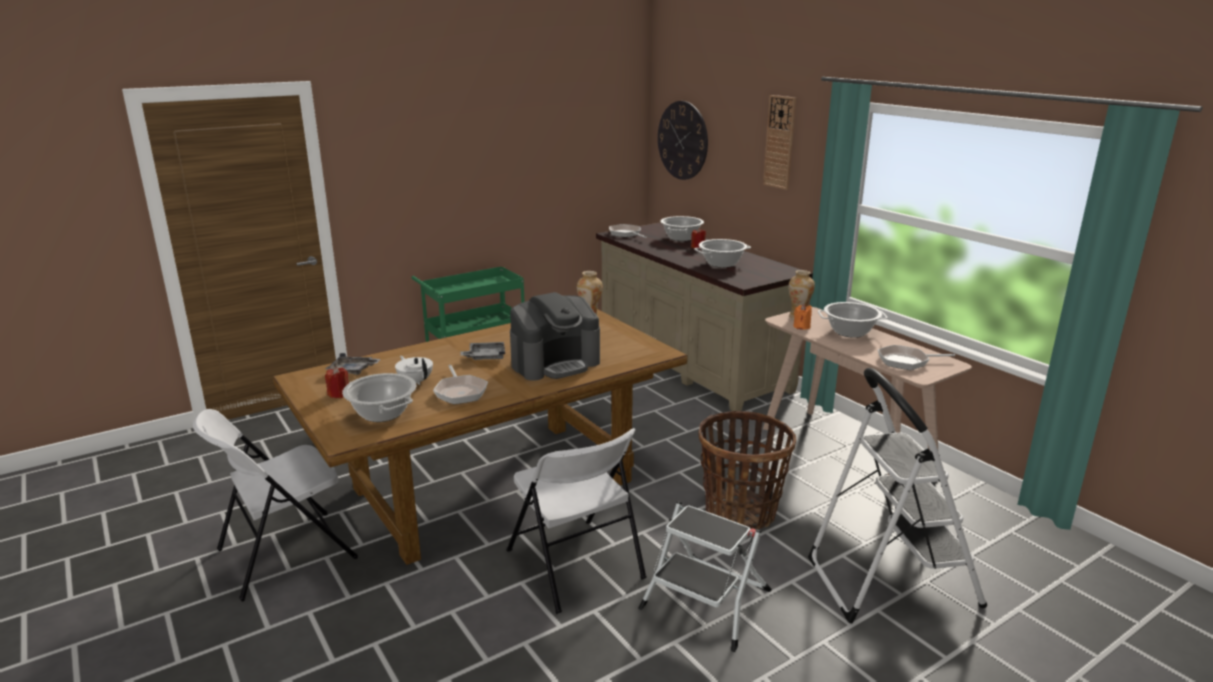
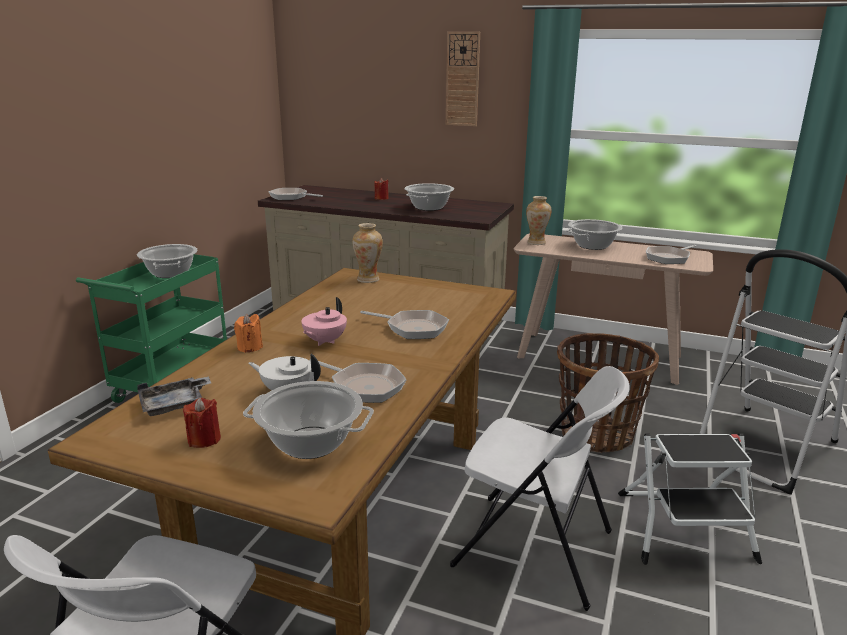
camera: 35 degrees left, 0 degrees up
(485, 357) = (324, 341): grey tray -> pink teapot
(555, 363) = (413, 328): coffee machine -> frying pan
(681, 238) = (350, 193): cooking pot -> cooking pot (170, 273)
(682, 140) = (329, 92): wall clock -> none
(801, 327) = (552, 249): orange candle -> orange candle (250, 347)

